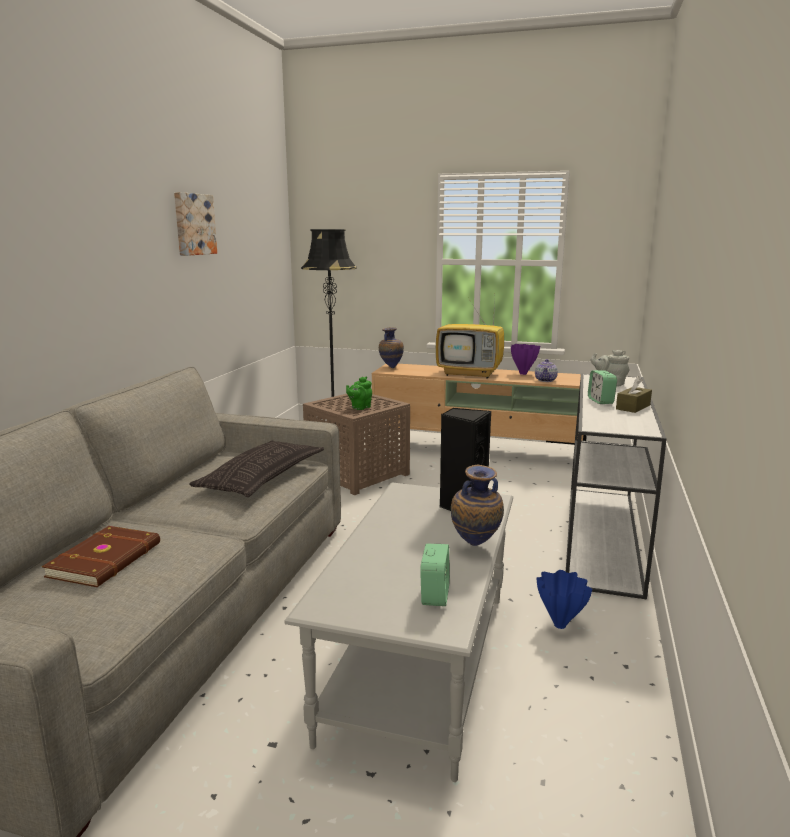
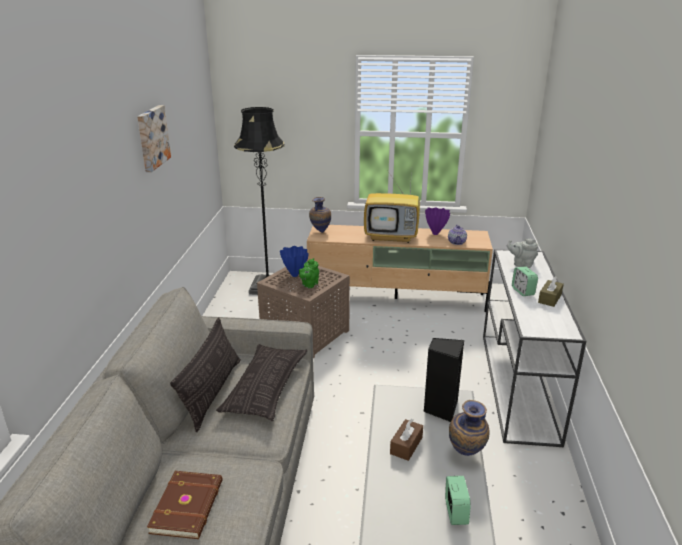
camera: 10 degrees left, 10 degrees up
(199, 476) = (212, 392): none -> pillow
(401, 532) = (406, 445): none -> brown tissue box
(560, 624) = (509, 480): blue vase -> blue vase (295, 275)

